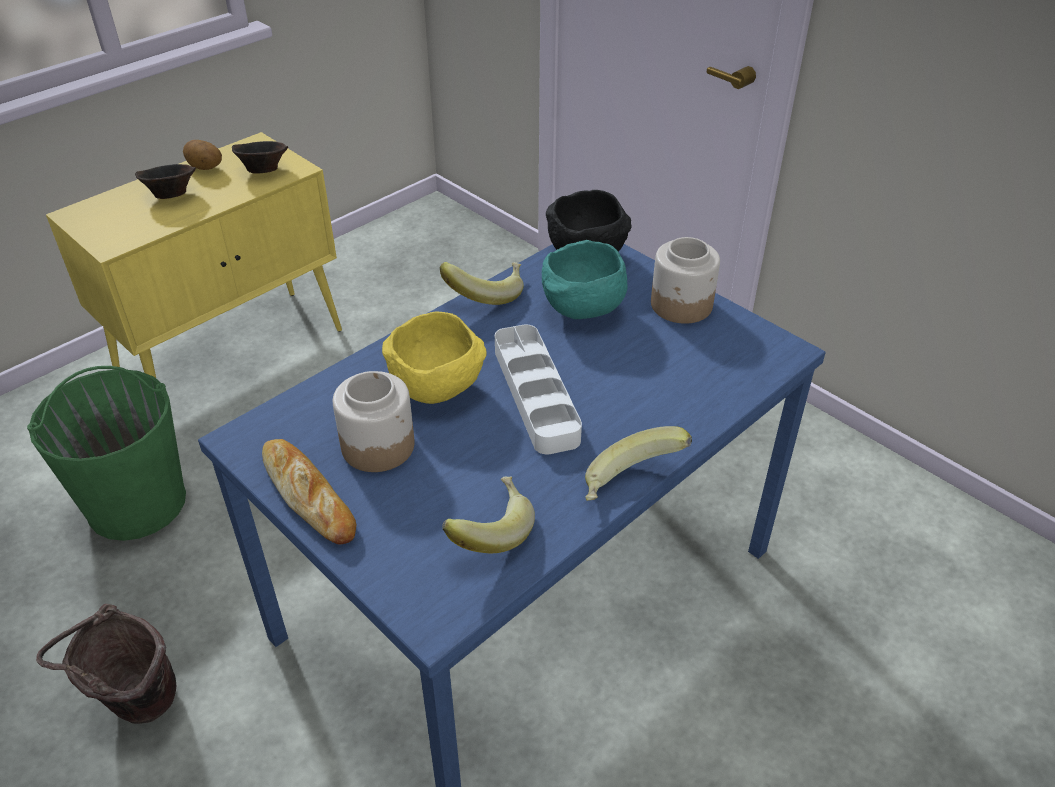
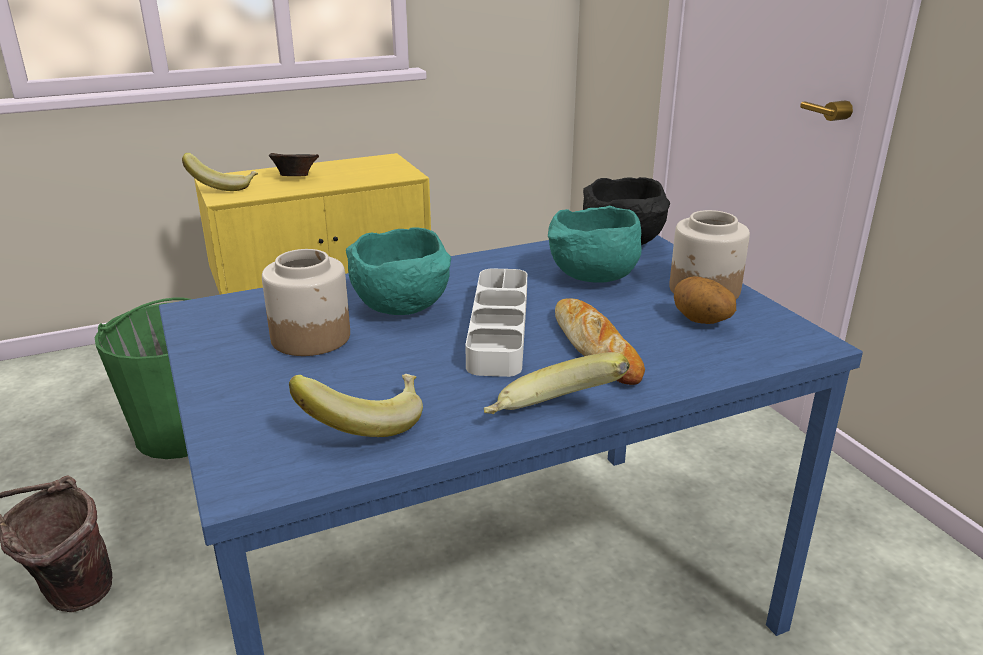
camera: 20 degrees right, 15 degrees down
(205, 168) = (335, 166): potato -> potato (700, 322)
(263, 170) = (379, 172): brown bowl -> none
(309, 495) = (214, 360): bread -> bread (595, 347)
(438, 388) = (404, 308): yellow bowl -> turquoise bowl
(485, 293) = (502, 254): banana -> banana (223, 187)

